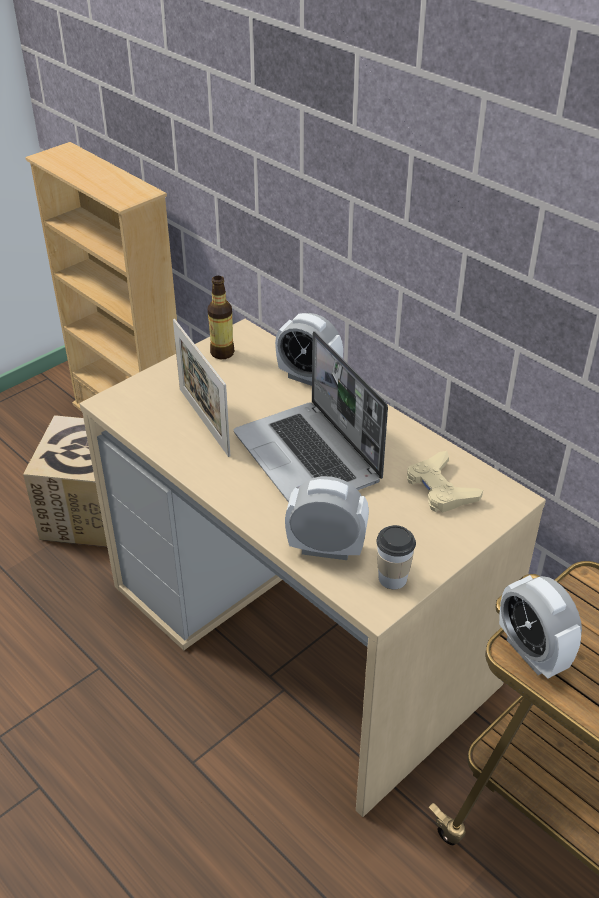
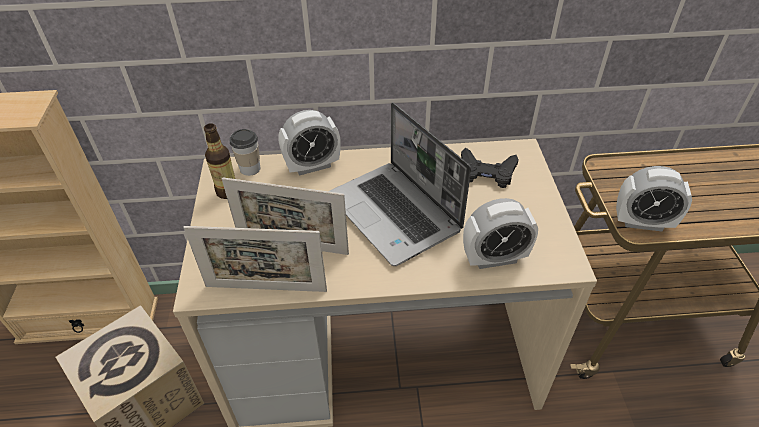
camera: 50 degrees left, 5 degrees up
(146, 434) = (266, 288): none -> picture frame
(309, 458) = (396, 214): laptop -> laptop turned 45 degrees clockwise
(326, 549) = (494, 258): alarm clock -> alarm clock turned 150 degrees counterclockwise
(392, 578) = (550, 242): cup -> cup (250, 169)
(440, 488) = (486, 172): beige game controller -> black game controller

